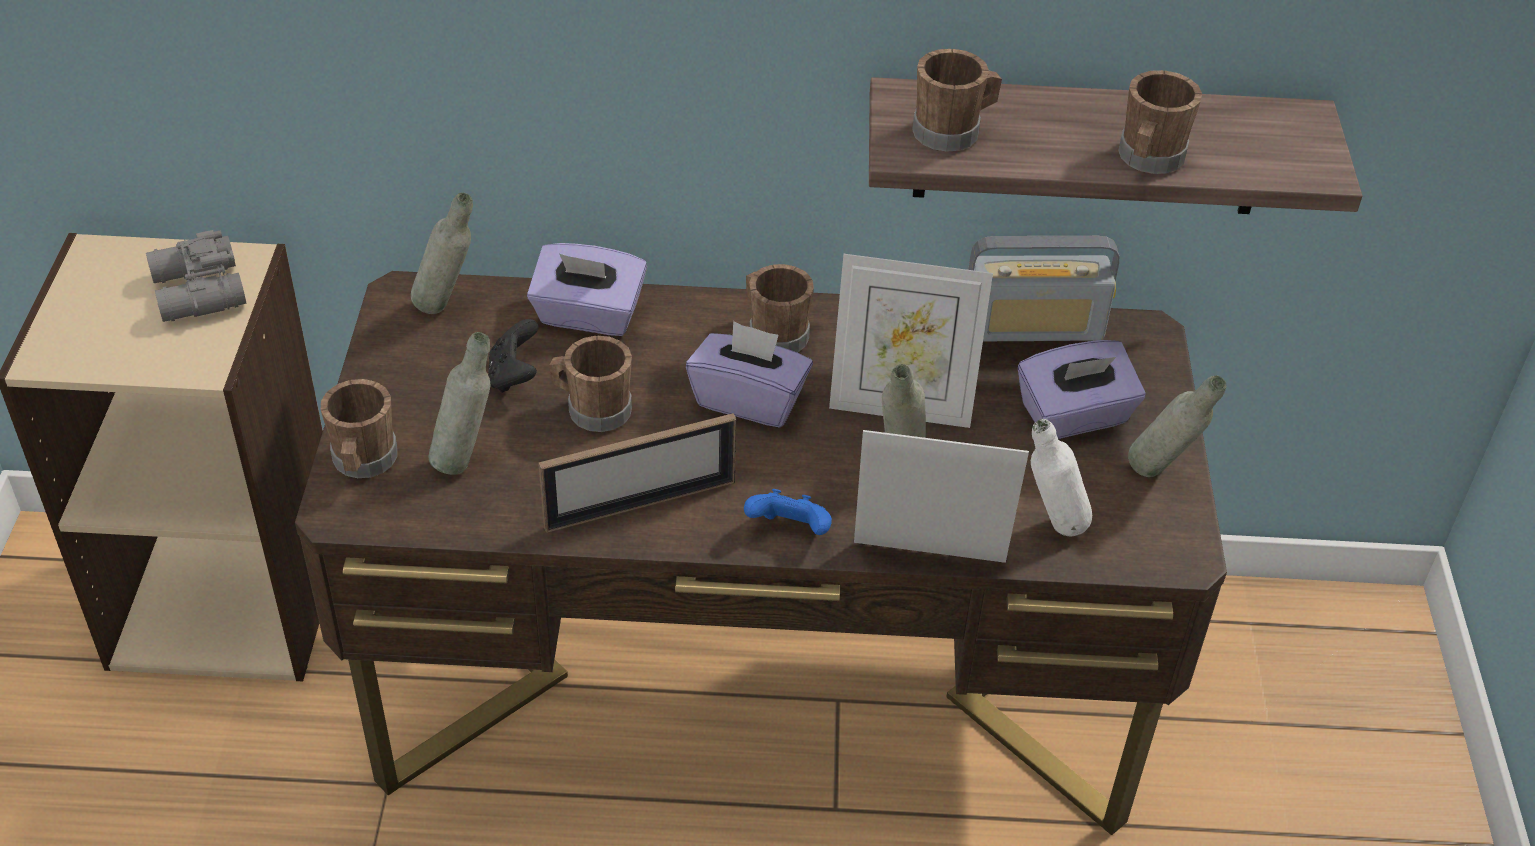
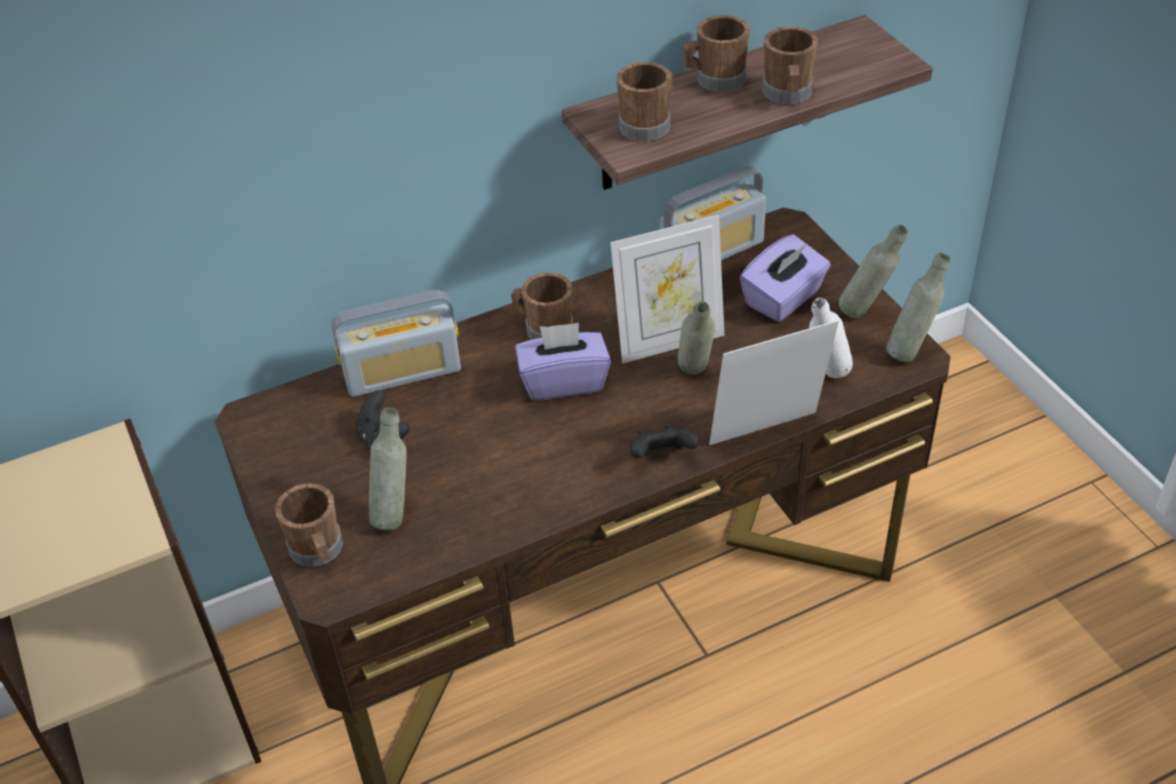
camera: 25 degrees left, 0 degrees up
(196, 293) = (88, 485): grey binoculars -> none
(448, 307) = (291, 411): grey bottle -> grey bottle (911, 351)
(588, 316) = (403, 373): purple tissue box -> radio
(592, 409) = (459, 436): brown mug -> brown mug (715, 80)
(640, 504) = (546, 487): picture frame -> none
(790, 531) = (662, 457): blue game controller -> black game controller

